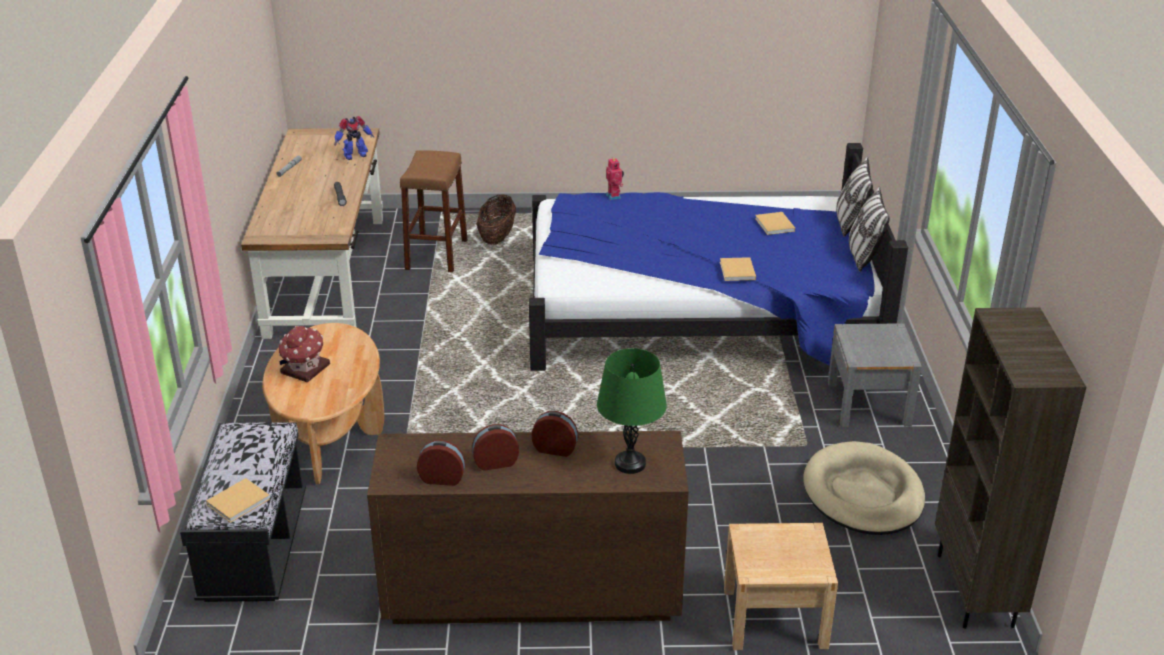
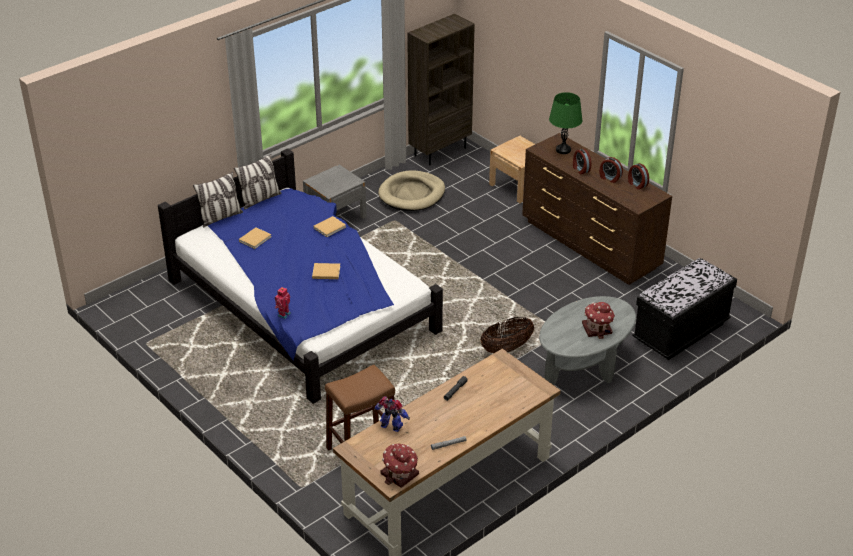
camera: 130 degrees left, 5 degrees up
(240, 501) = (702, 270): beige book -> beige book (325, 272)
(300, 139) = (400, 475): none -> toy house
(329, 434) = (584, 366): brown coffee table -> grey coffee table
(497, 237) = (306, 436): basket -> basket (506, 348)

